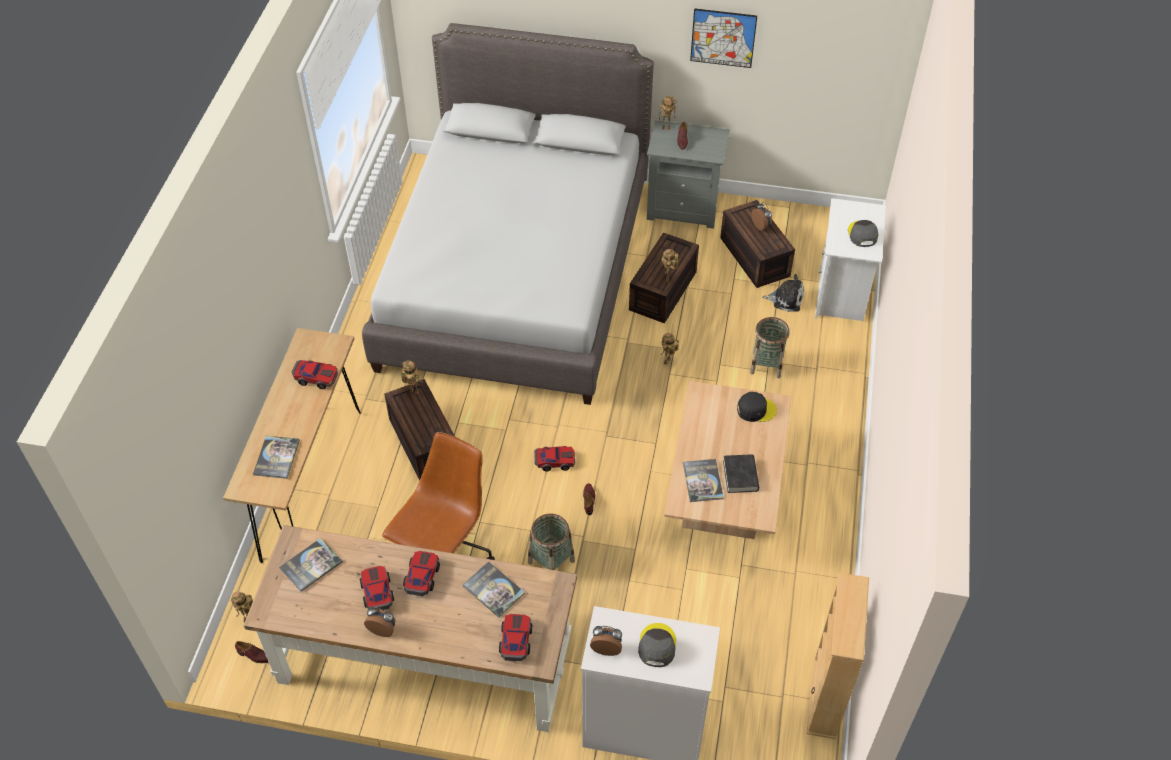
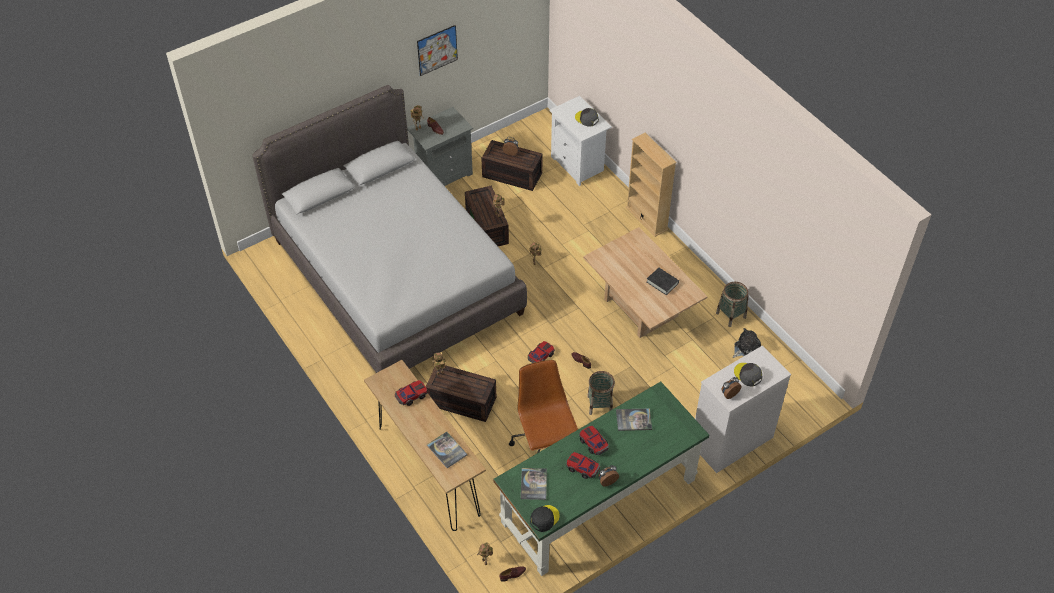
camera: 45 degrees left, 0 degrees up
(423, 660) = (598, 502): brown desk -> green desk
(515, 641) = (672, 433): toy car -> none
(702, 481) = (648, 298): book -> none
(756, 409) = (631, 246): black cap -> black cap (544, 518)
(766, 364) = (584, 227): basket -> basket (730, 315)
(786, 299) = (554, 186): plush toy -> plush toy (746, 348)
(824, 697) = (787, 361): beige bookcase -> beige bookcase (646, 218)

